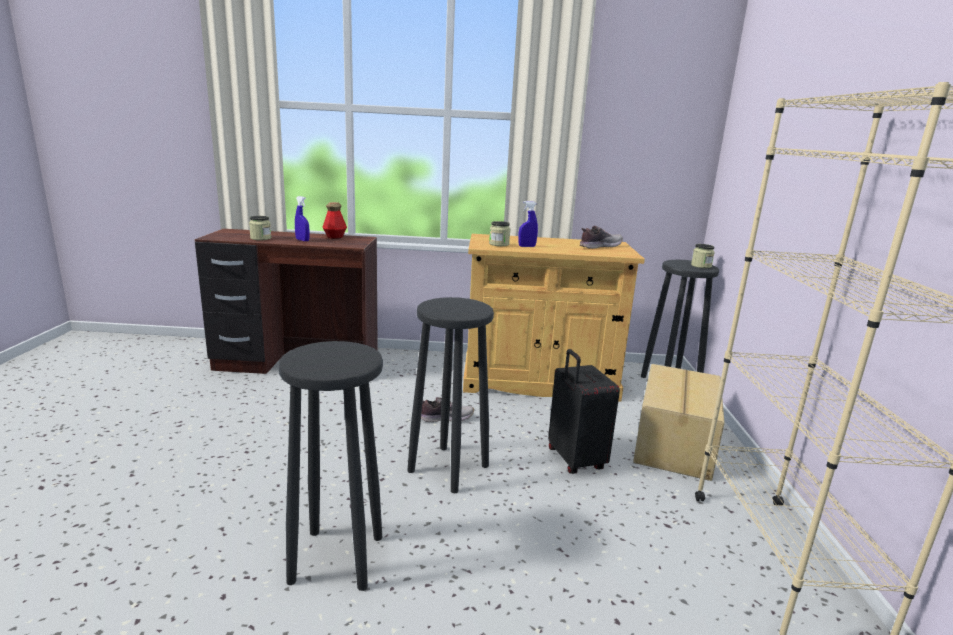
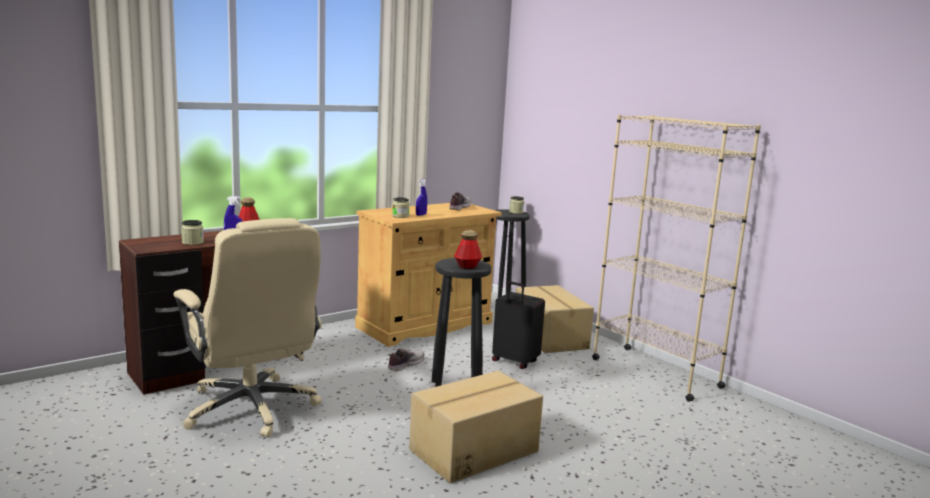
camera: 40 degrees left, 5 degrees down
(248, 412) = (252, 409): none -> beige office chair
(337, 557) = (473, 450): black stool -> cardboard box
(450, 311) = (467, 266): none -> bottle

